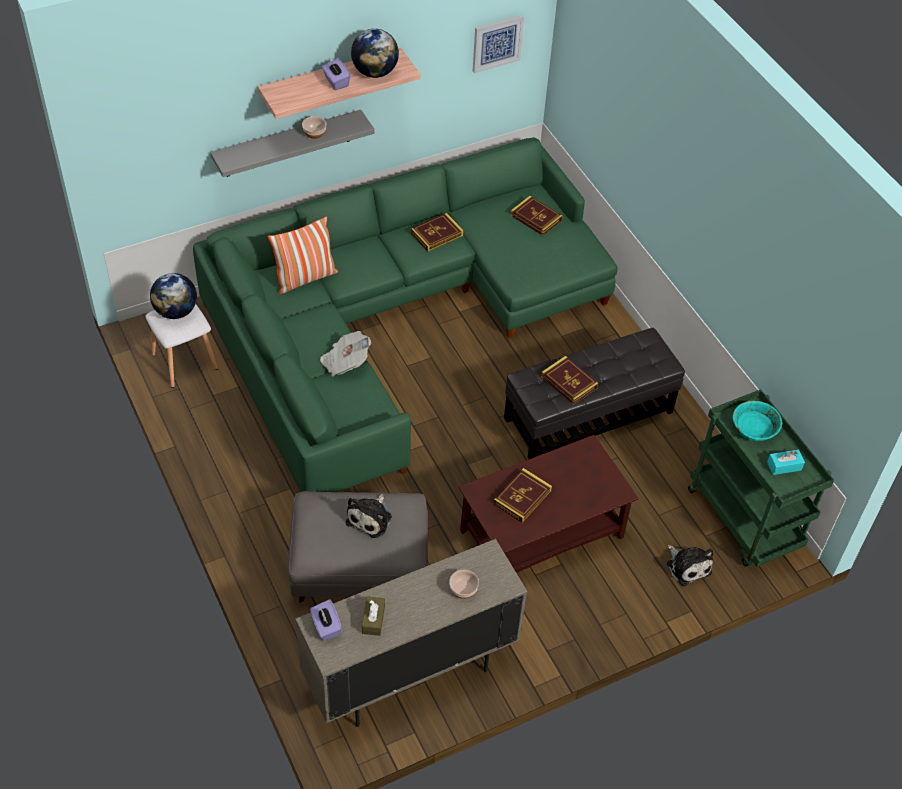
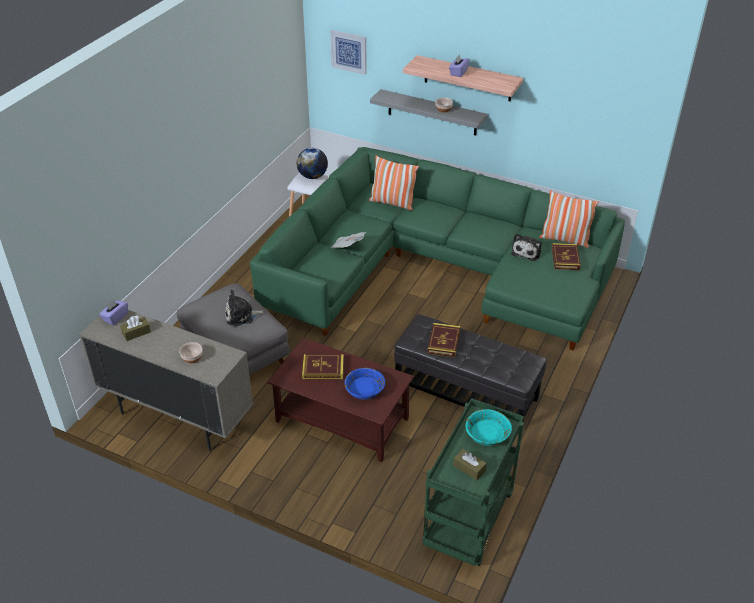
camera: 55 degrees right, 10 degrees down
(375, 72) = (487, 79): globe -> none
(437, 234) = (493, 229): book -> none
(497, 43) = (603, 114): picture -> picture (349, 51)
(506, 198) = (565, 239): none -> pillow
(580, 482) = (364, 389): none -> blue bowl
(687, 566) = (392, 510): plush toy -> plush toy (527, 252)
(784, 466) = (469, 468): turquoise tissue box -> brown tissue box

